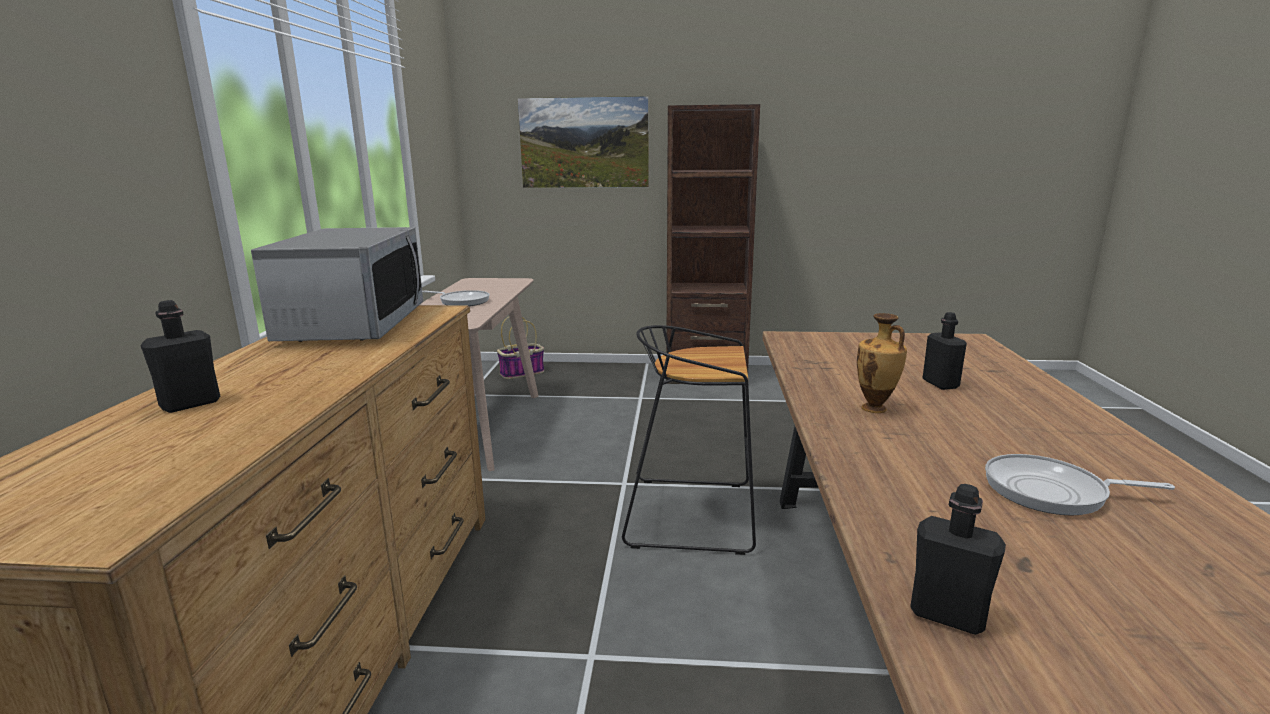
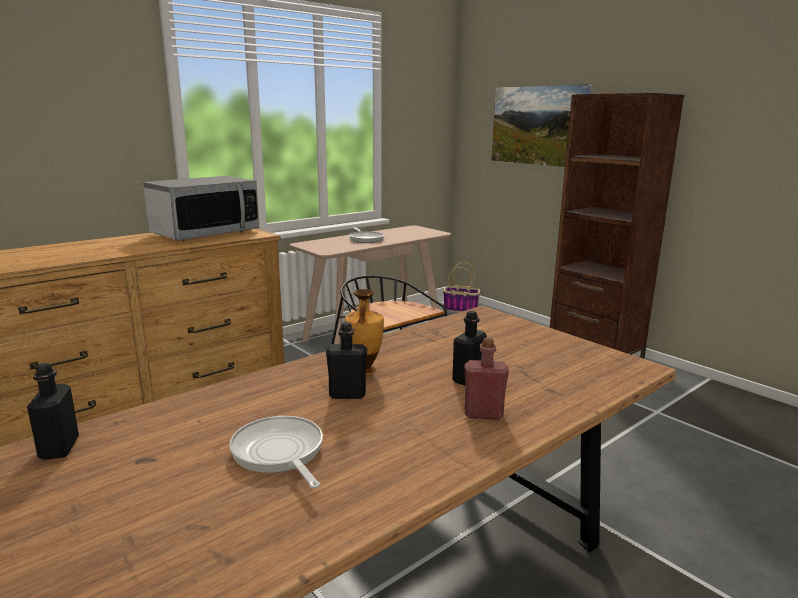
camera: 45 degrees right, 0 degrees up
(190, 404) = (64, 249): black bottle -> black bottle (347, 394)
(1021, 400) = (483, 414): none -> red bottle

